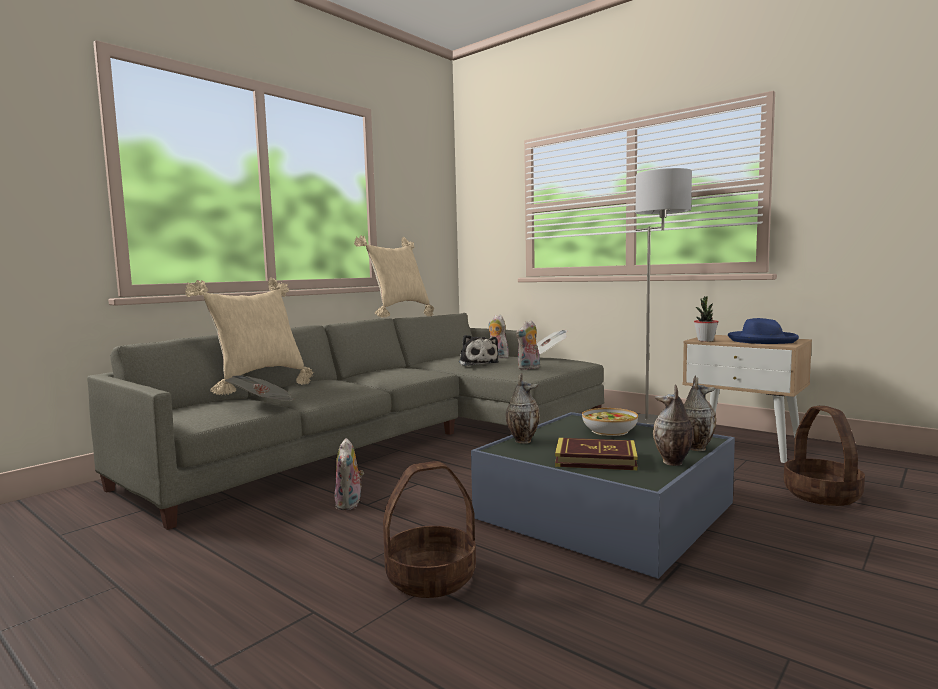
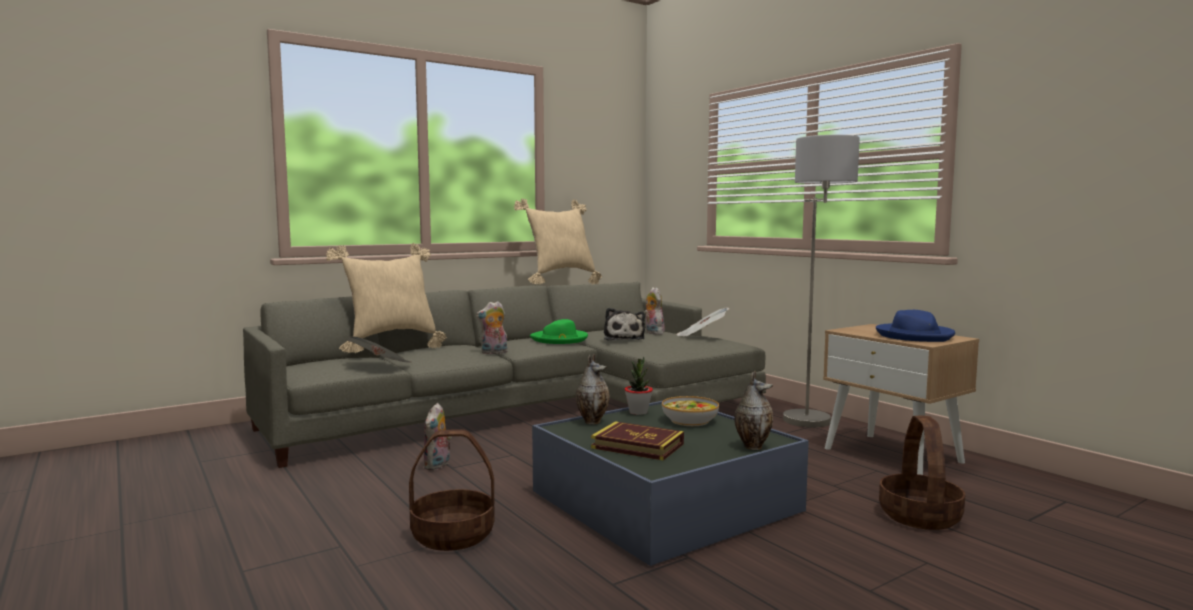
camera: 15 degrees right, 0 degrees up
(418, 368) = (560, 339): none -> green hat
(529, 368) = (668, 348): plush toy -> plush toy (493, 353)
(673, 462) = (708, 457): vase -> none
(705, 340) = (849, 331): potted plant -> potted plant (638, 412)

